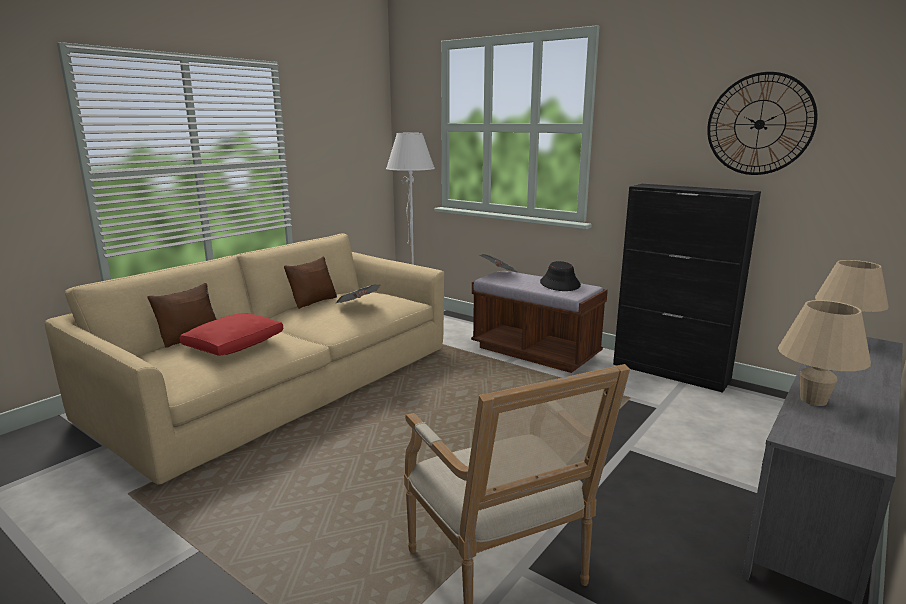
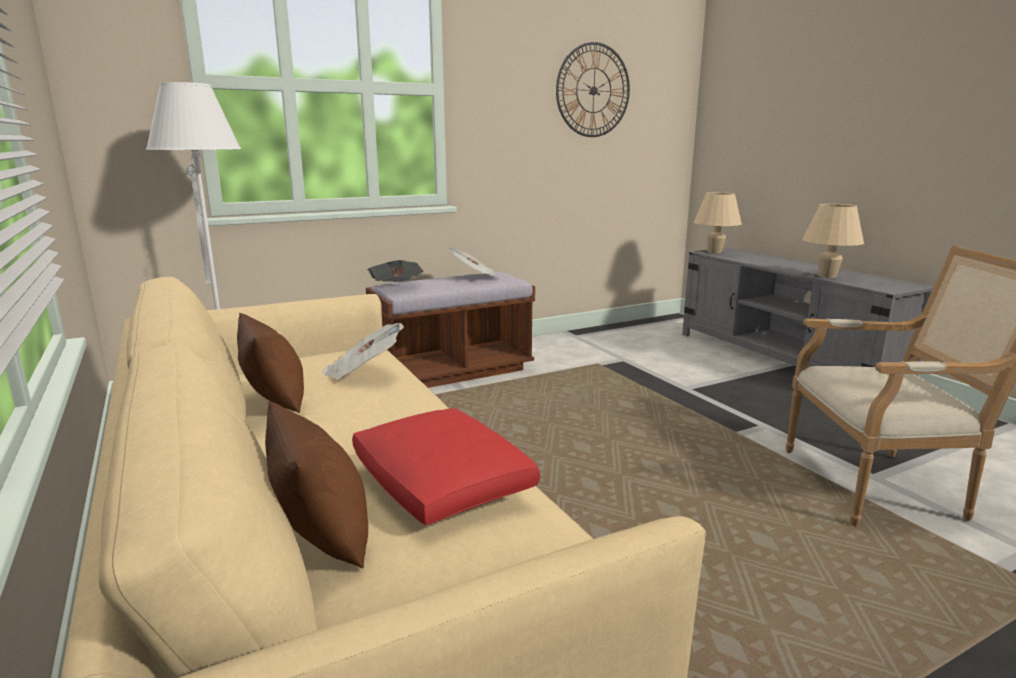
camera: 65 degrees left, 0 degrees up
(560, 284) = (475, 277): black hat -> newspaper
(671, 372) = (561, 338): black cabinet -> none

